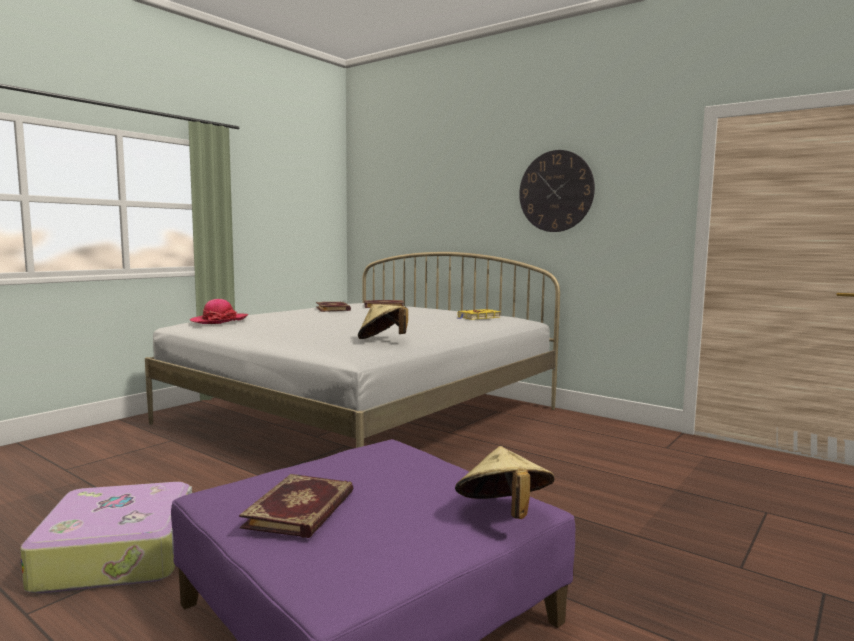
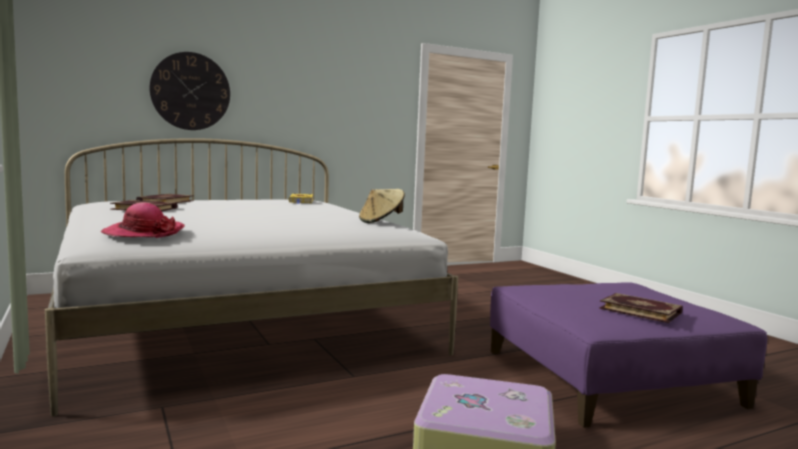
camera: 65 degrees left, 0 degrees up
(503, 514) = (644, 286): beige hat -> none
(556, 191) = (318, 88): wall clock -> wall clock (190, 91)

